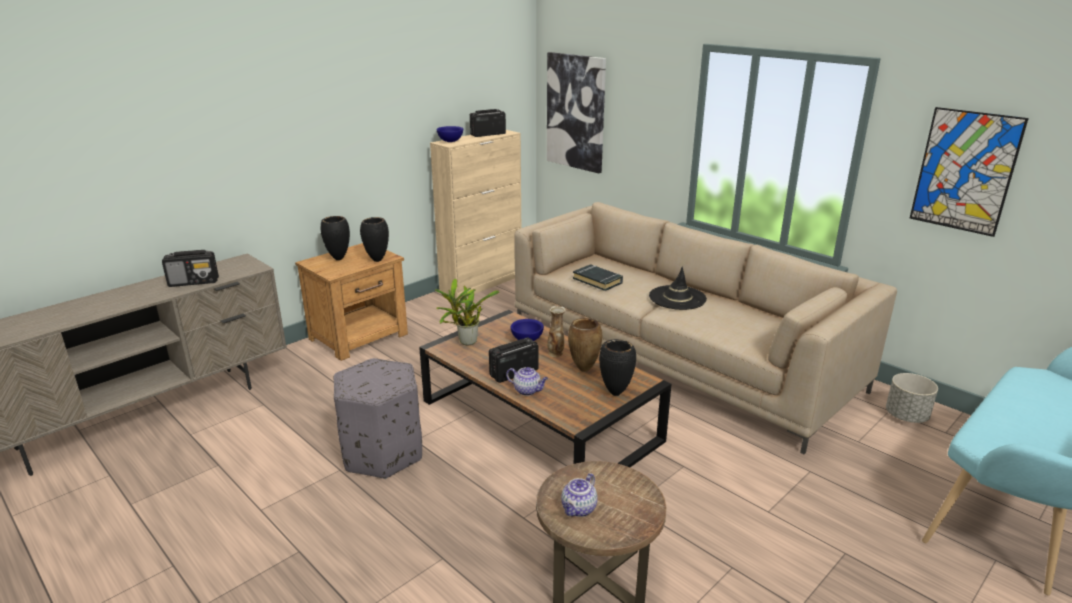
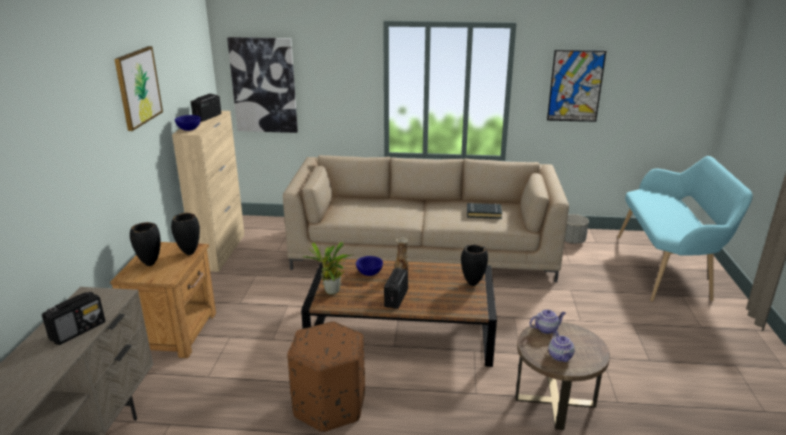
camera: 40 degrees left, 0 degrees up
(382, 453) = (329, 406): grey ottoman -> brown ottoman
(386, 85) = (138, 87): none -> picture
(527, 390) = (422, 306): teapot -> teapot (546, 329)
(583, 370) = (433, 278): brown vase -> none
(597, 280) = (365, 214): black book -> black book (484, 213)
(677, 298) = (430, 209): black hat -> none

